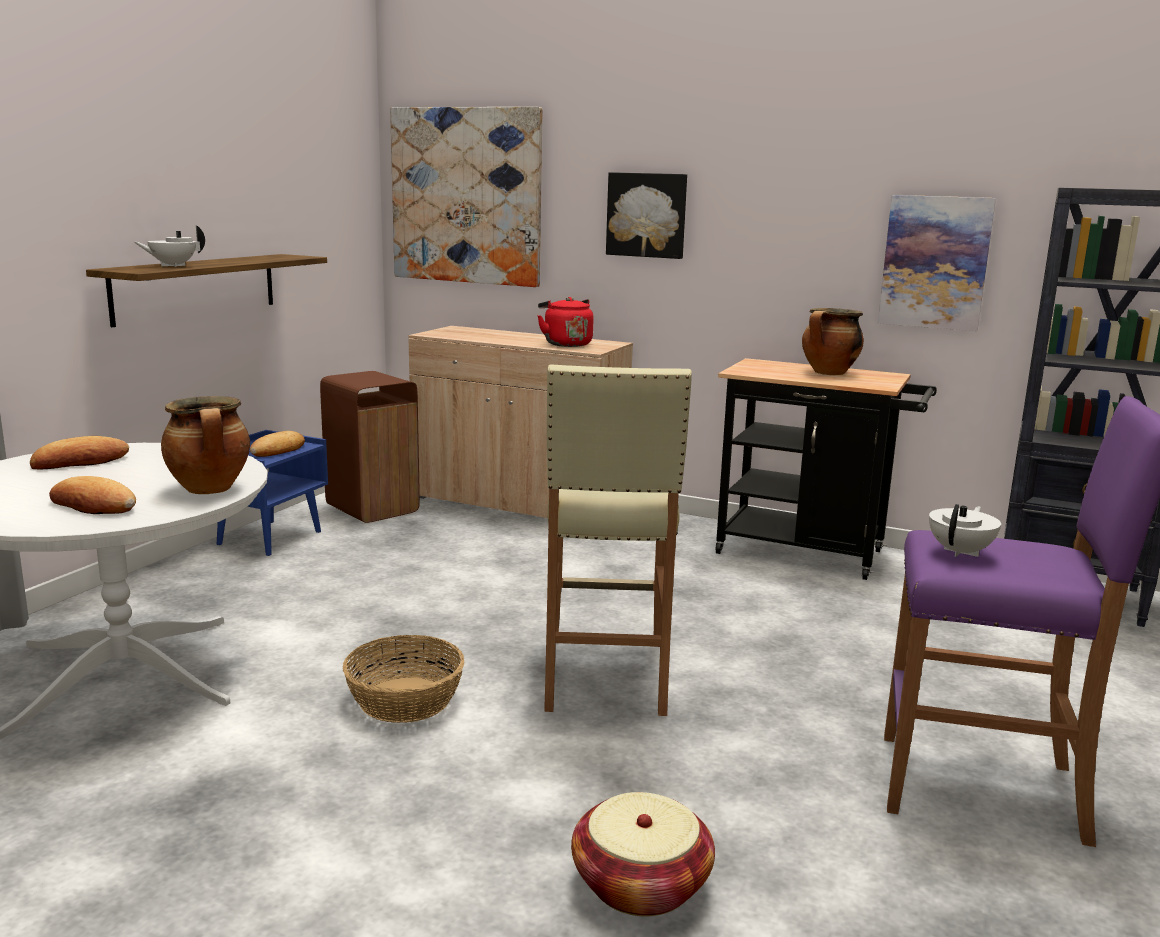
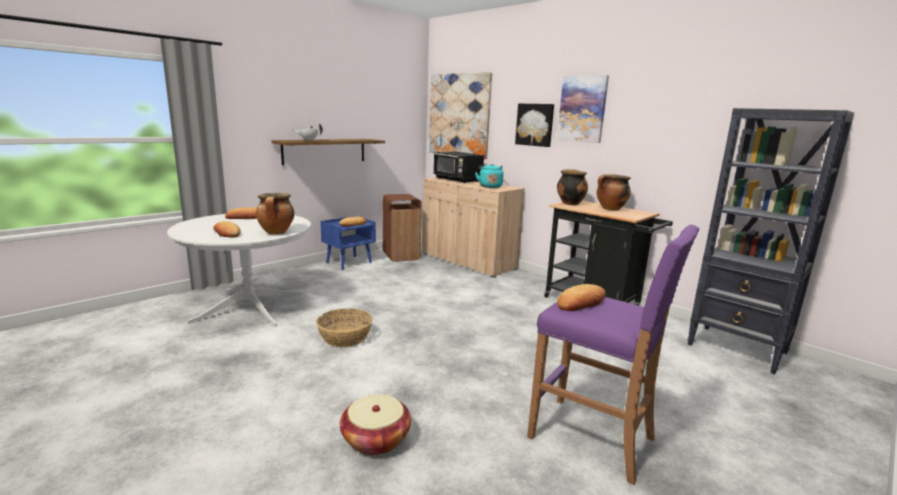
camera: 20 degrees right, 0 degrees up
(482, 334) = (457, 180): none -> black microwave
(566, 344) = (489, 186): red kettle -> turquoise kettle
(605, 676) = (440, 343): beige stool -> none
(749, 368) = (570, 203): none -> cooking pot
(935, 262) = (677, 152): picture -> picture (582, 109)
(961, 552) = (581, 303): white teapot -> bread

